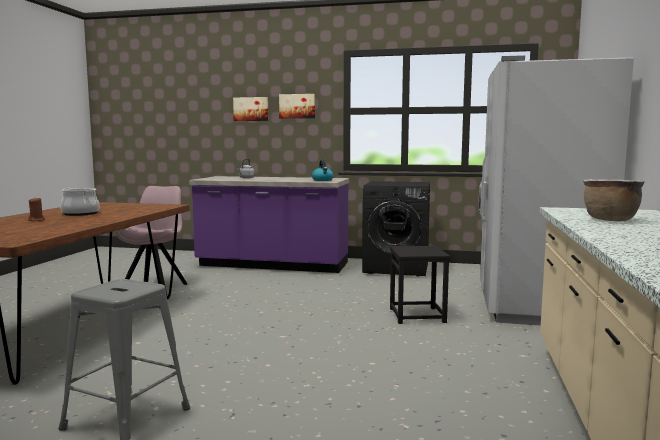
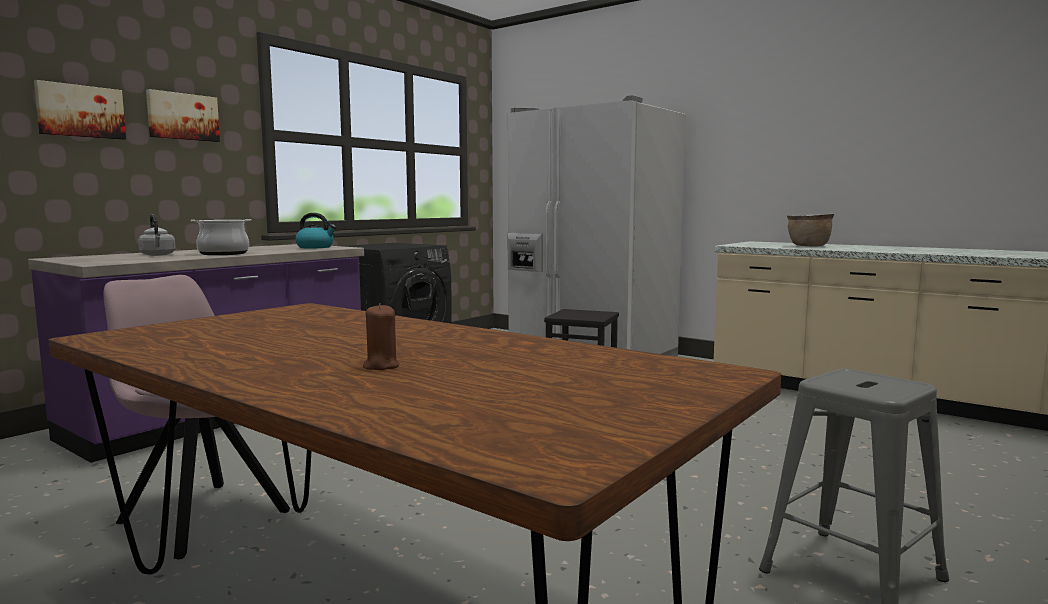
camera: 65 degrees left, 0 degrees up
(80, 213) = (316, 344): cooking pot -> cooking pot (223, 253)

